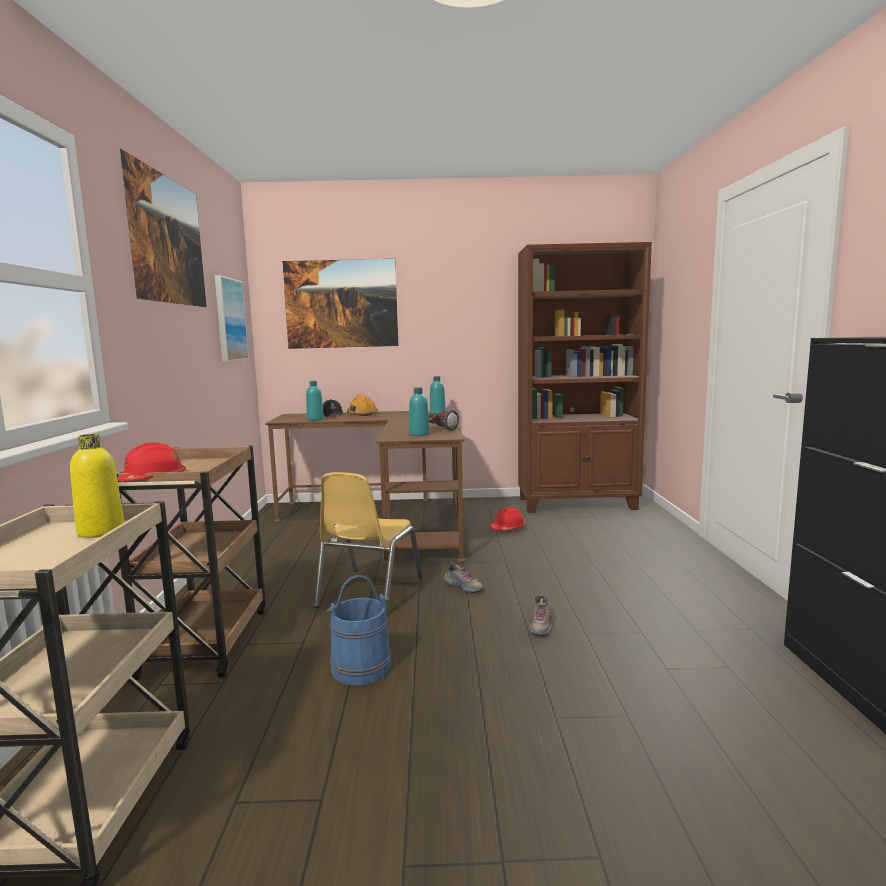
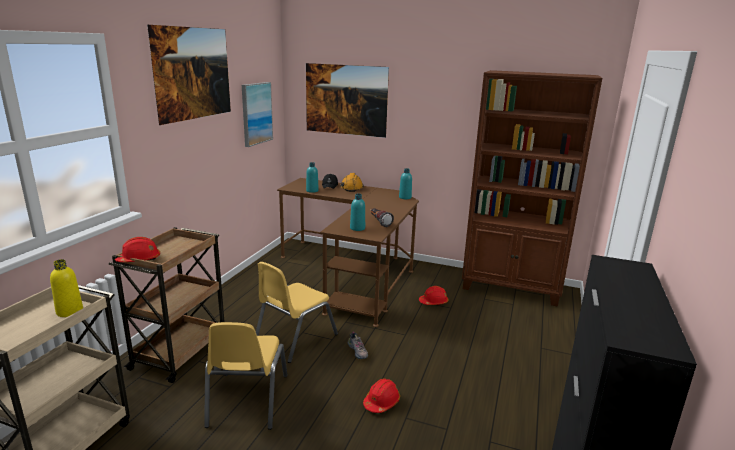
camera: 20 degrees right, 10 degrees up
(361, 668) = (247, 400): blue bucket -> yellow chair
(541, 626) = (381, 402): shoe -> red hard hat

